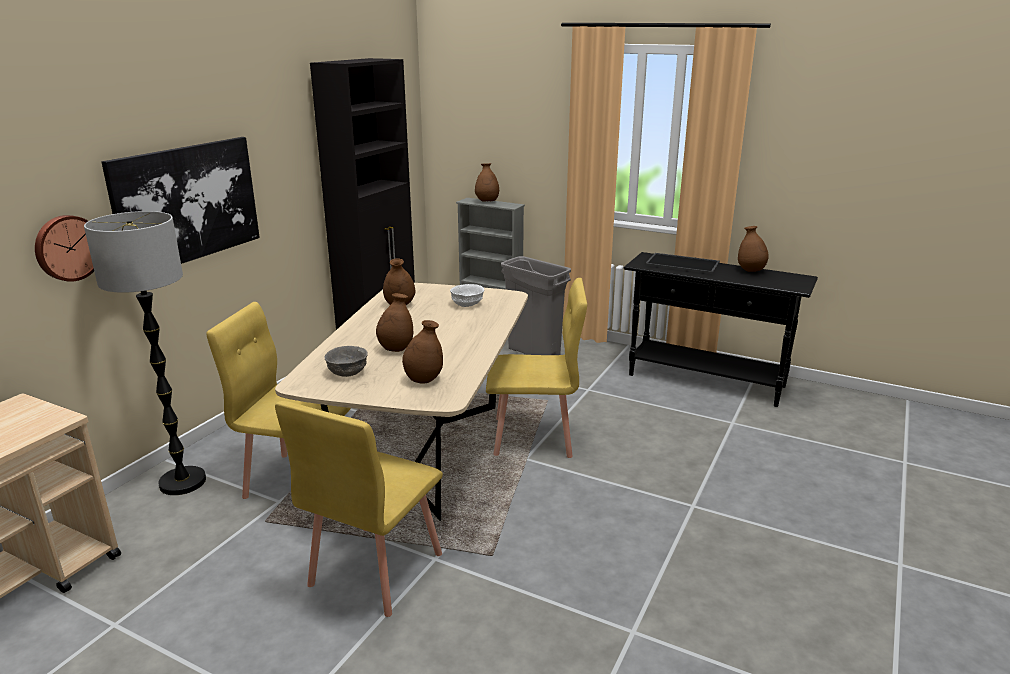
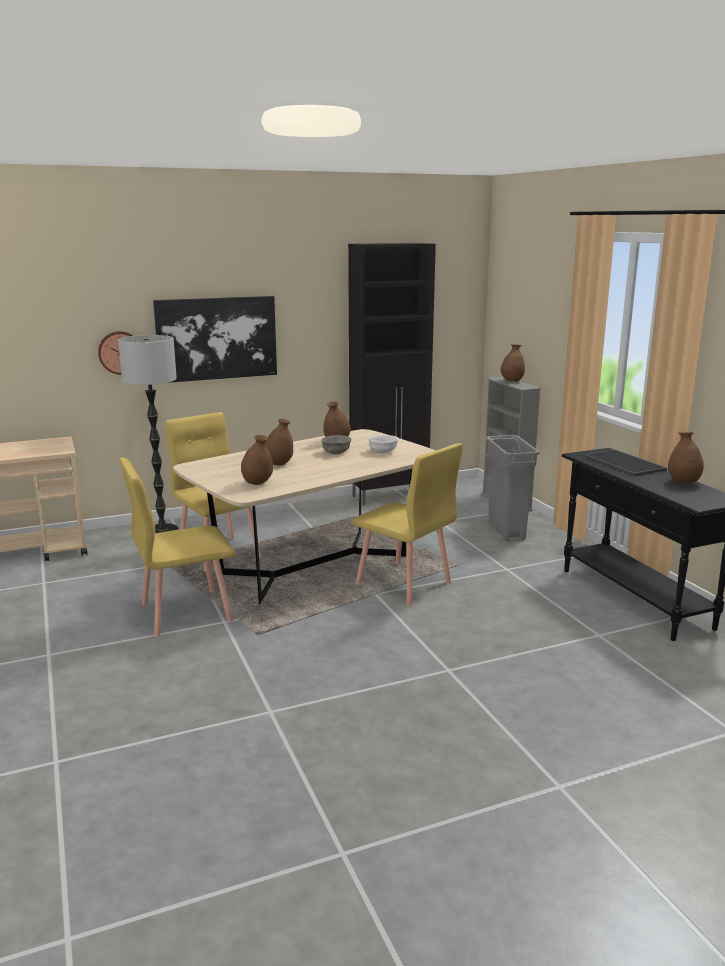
camera: 40 degrees right, 5 degrees down
(348, 372) = (226, 468): grey bowl -> grey bowl (336, 453)

